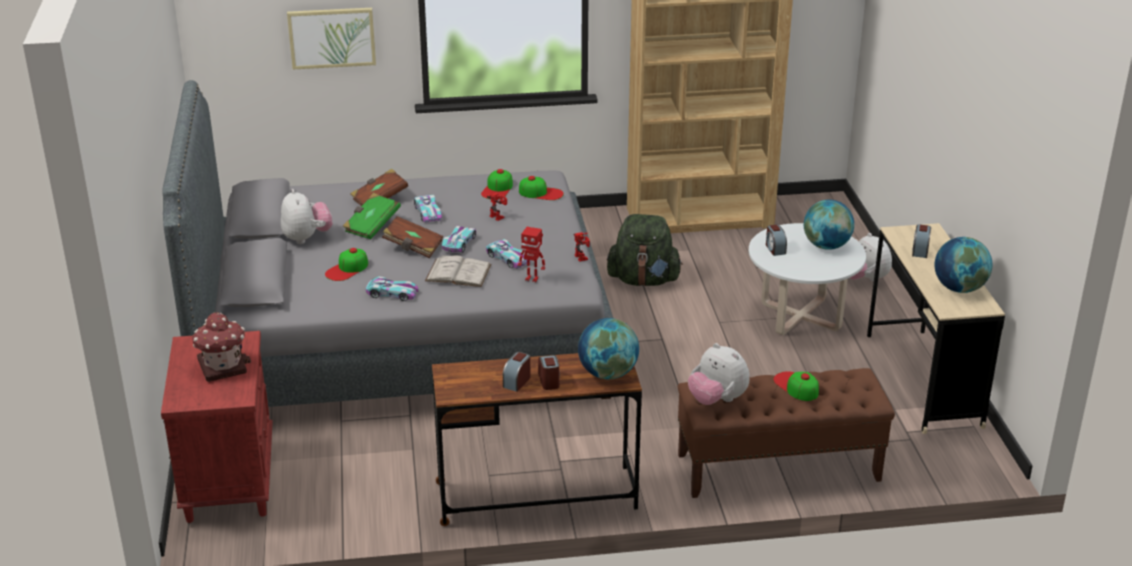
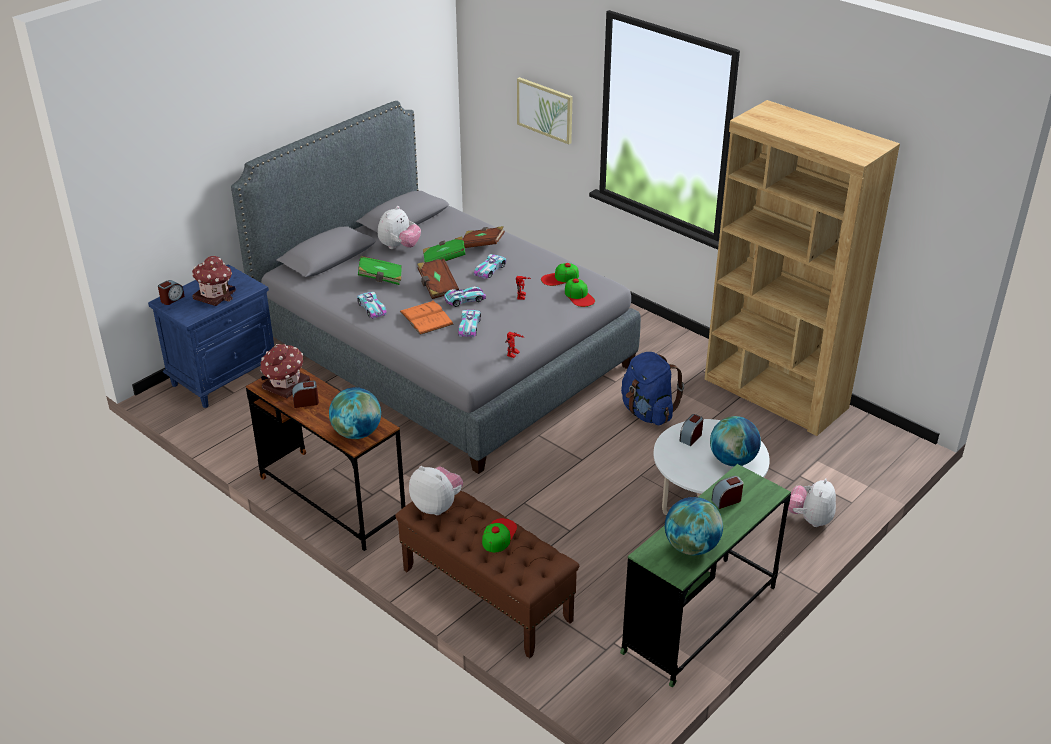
camera: 50 degrees right, 5 degrees up
(228, 480) = (224, 376): red nightstand -> blue nightstand
(347, 269) = (380, 278): cap -> green book
(458, 272) = (426, 318): white book -> orange book
(470, 382) = (285, 385): none -> toy house
(532, 278) = (456, 348): toy robot -> none
(549, 381) = (321, 414): alarm clock -> alarm clock (172, 299)
(643, 280) = (647, 413): green backpack -> blue backpack
(717, 400) = (437, 506): plush toy -> plush toy turned 120 degrees clockwise
(923, 380) = (700, 620): beige desk -> green desk

